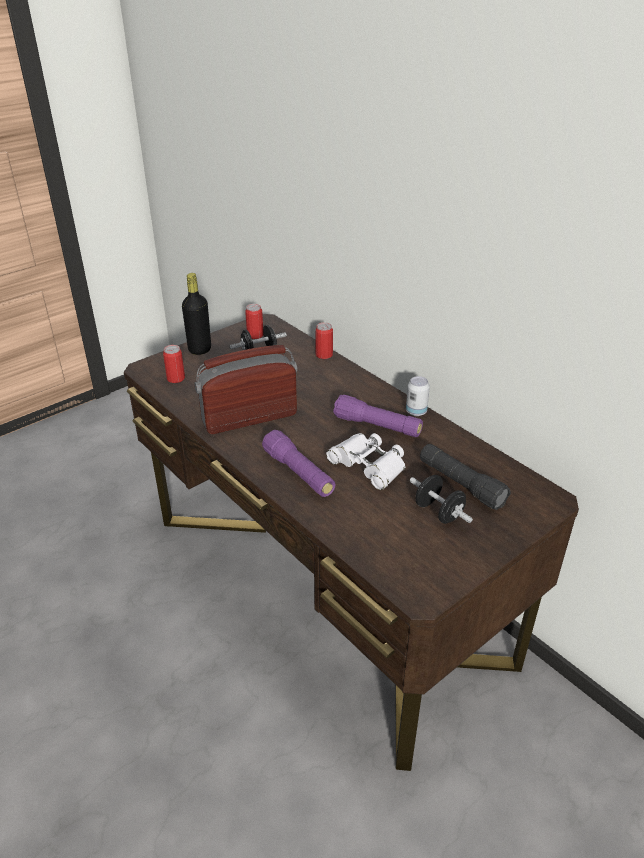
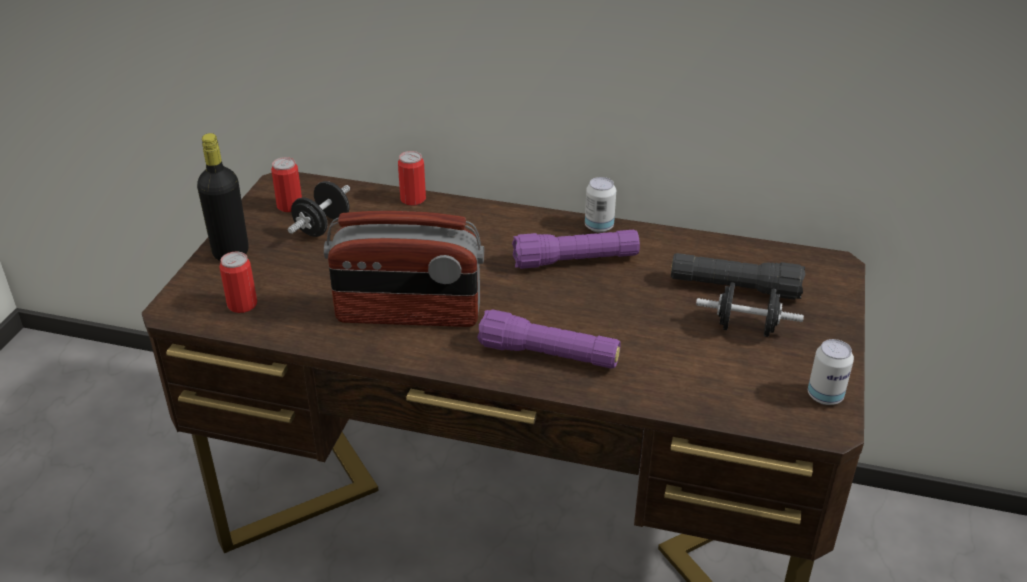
camera: 35 degrees left, 0 degrees up
(249, 418) = (408, 315): radio -> radio turned 120 degrees counterclockwise
(368, 465) = (616, 310): white binoculars -> none
(441, 578) = (825, 396): none -> can

